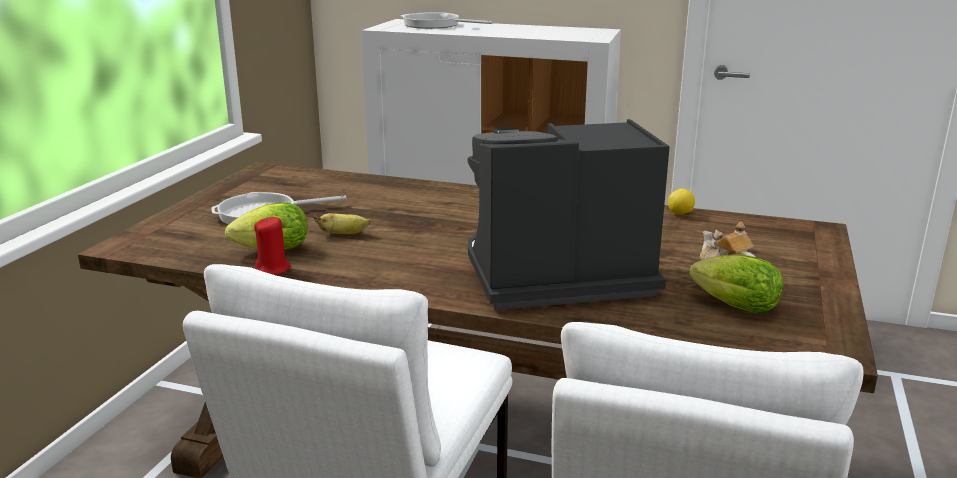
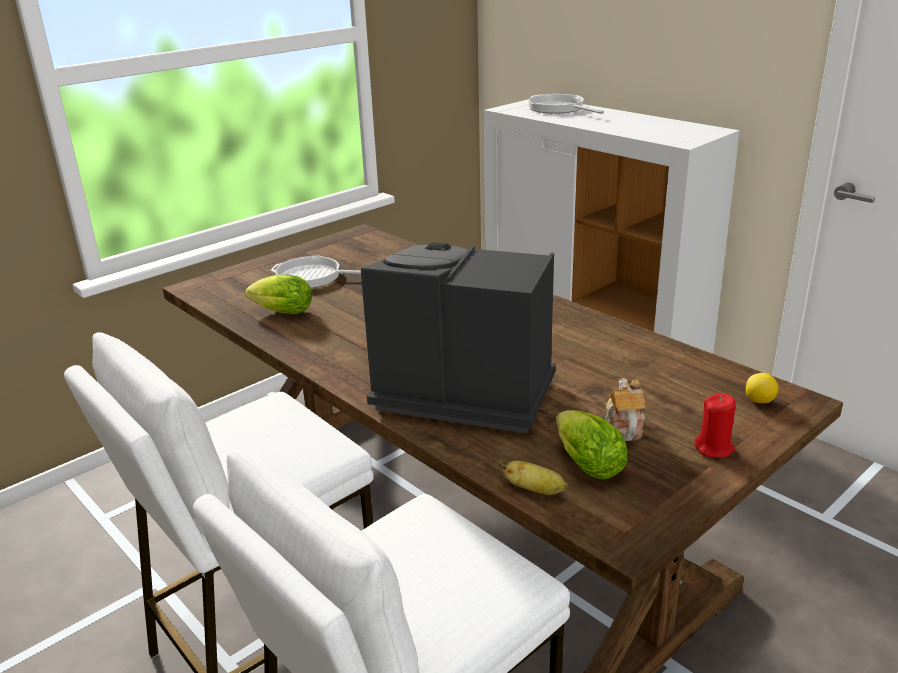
camera: 30 degrees right, 5 degrees up
(273, 269) = (265, 330): red candle -> red candle (714, 448)
(344, 234) = (349, 308): banana -> banana (534, 490)
(680, 214) = (668, 350): lemon -> lemon (759, 401)

